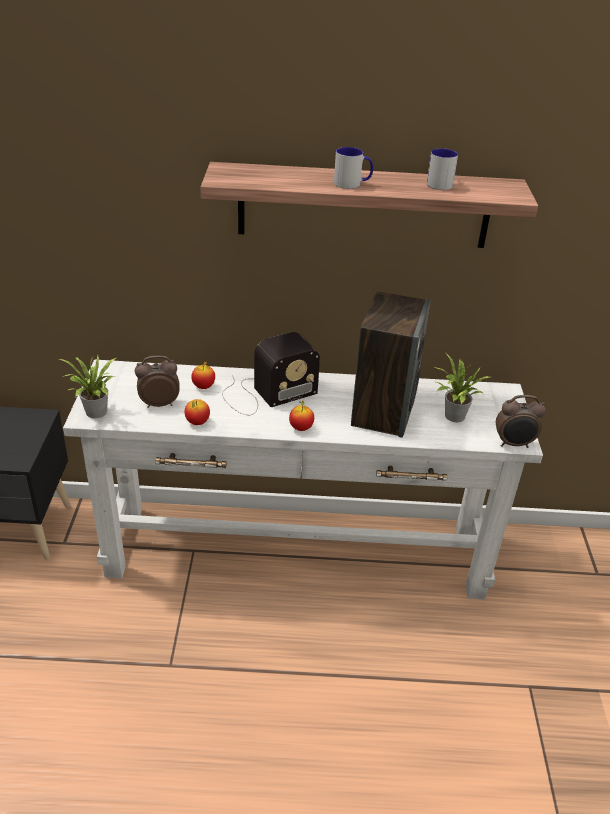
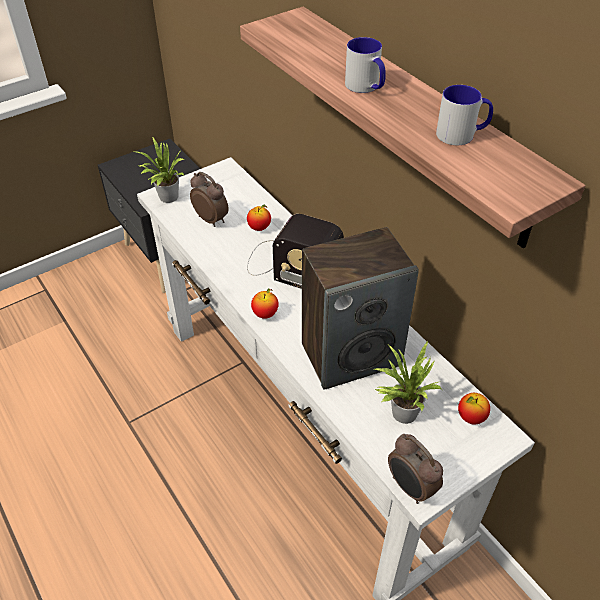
camera: 55 degrees right, 10 degrees up
(197, 422) = (209, 252): apple -> apple (471, 417)

